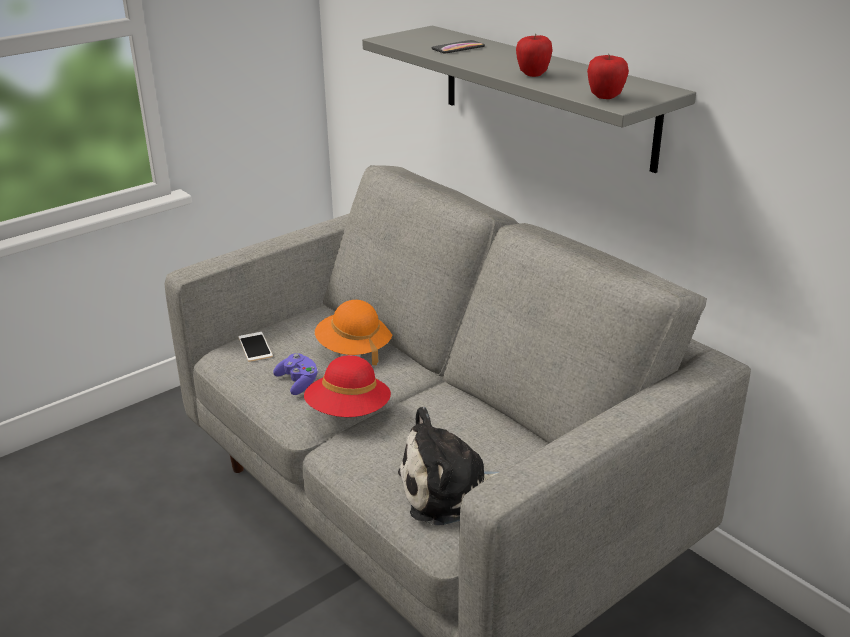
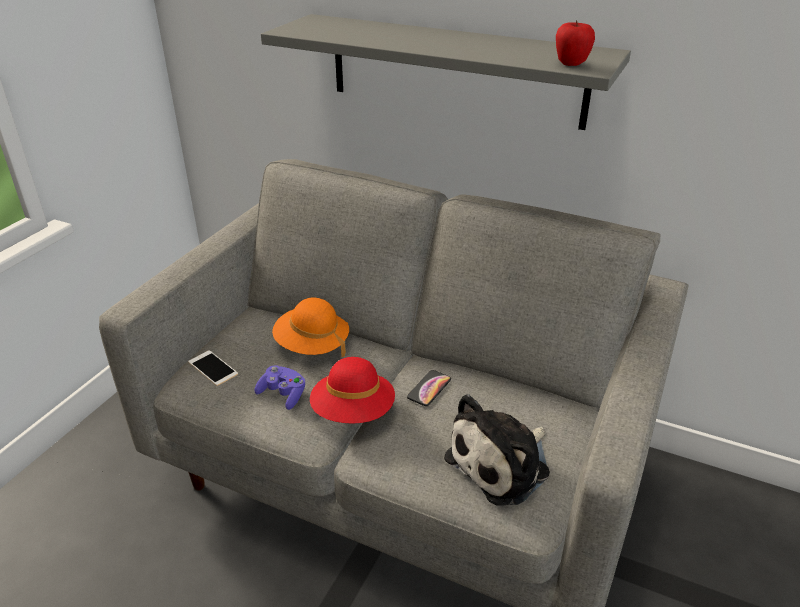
camera: 25 degrees left, 5 degrees up
(458, 48) = (369, 33): phone -> phone (429, 388)
(533, 75) = (476, 50): apple -> none

